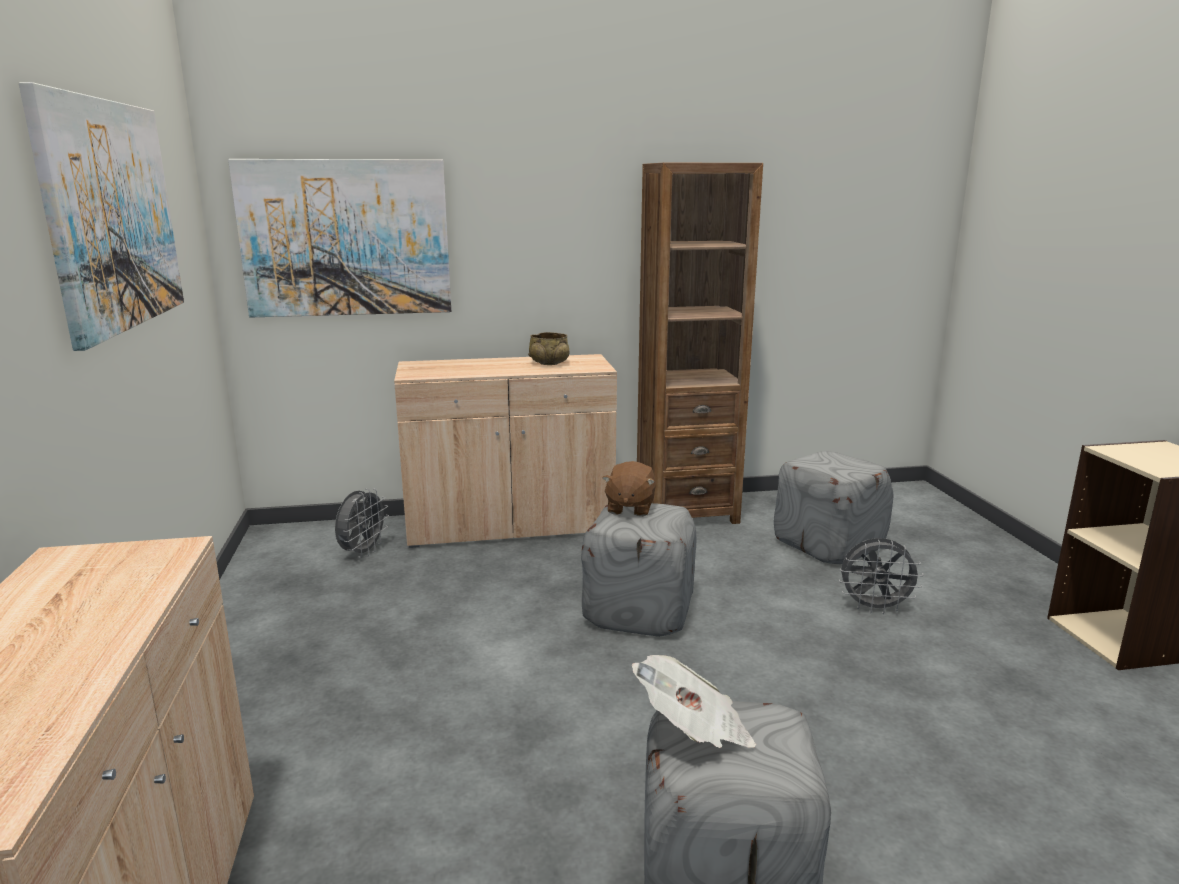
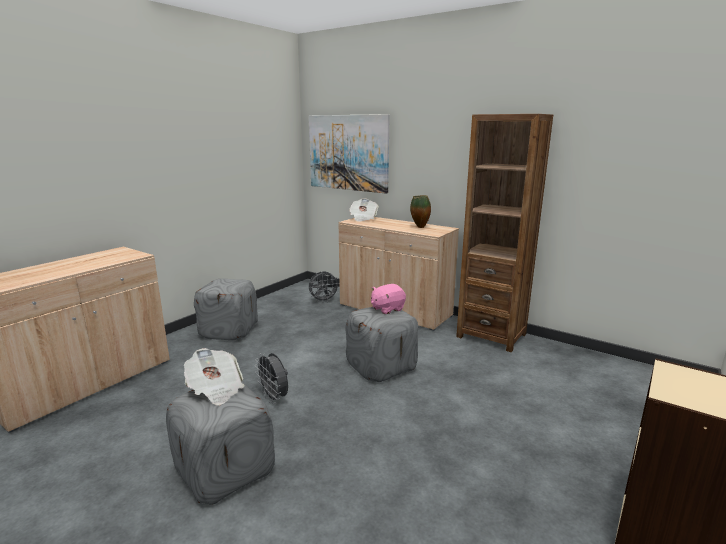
camera: 45 degrees right, 0 degrees up
(112, 215) = (215, 138): picture -> none
(418, 366) = (363, 218): none -> newspaper
(549, 363) = (419, 227): beige bowl -> vase
(629, 508) = (387, 309): brown plush toy -> pink plush toy
(828, 544) = (545, 383): grey ottoman -> grey ottoman (230, 330)
(874, 608) = (504, 425): grey fan -> grey fan (274, 398)

